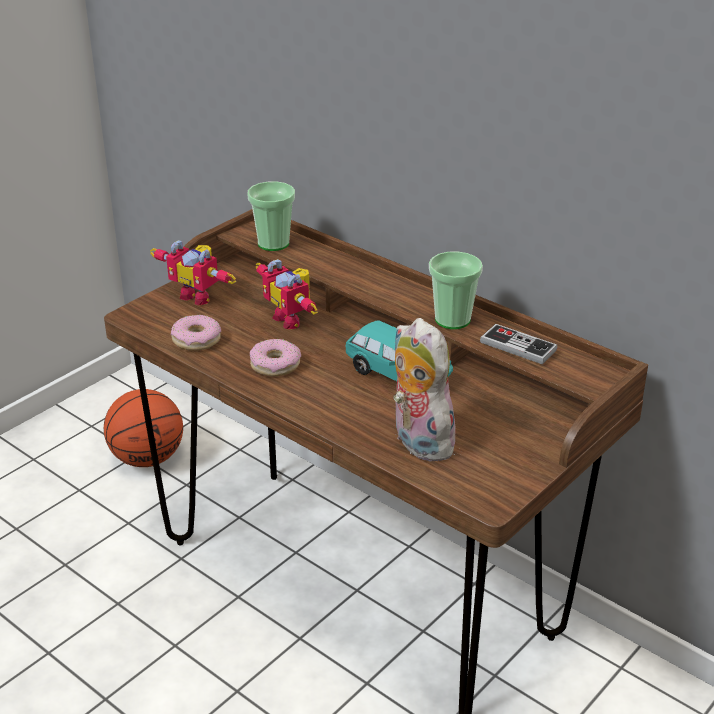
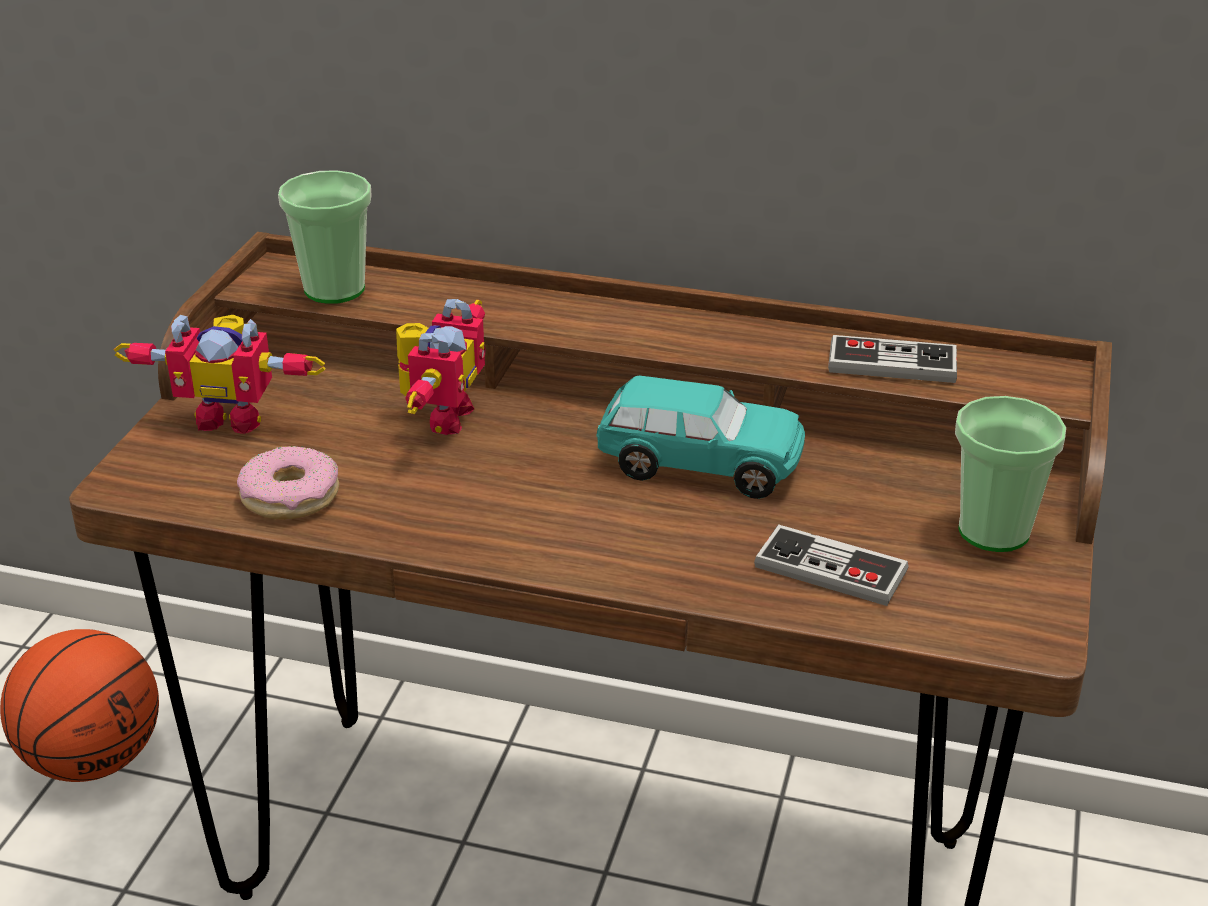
camera: 25 degrees left, 0 degrees up
(275, 364) = (474, 503): donut -> none
(292, 319) = (439, 416): toy robot -> toy robot turned 105 degrees counterclockwise
(418, 442) = (830, 569): plush toy -> game controller
(452, 320) = (752, 346): cup -> cup (993, 531)

